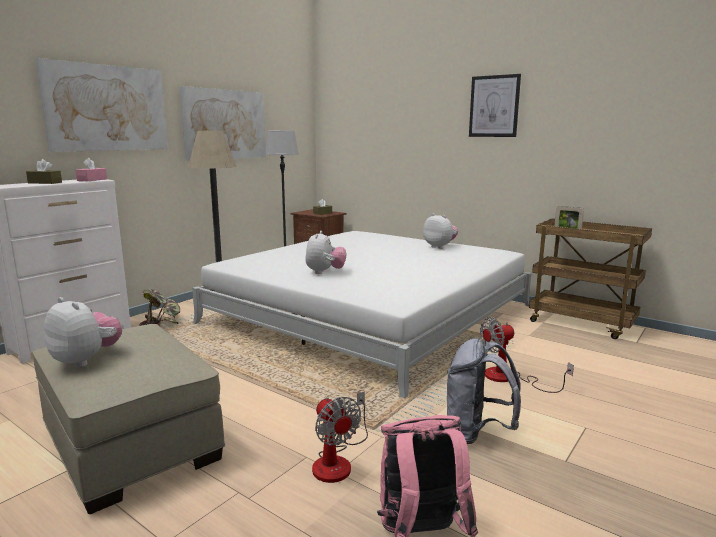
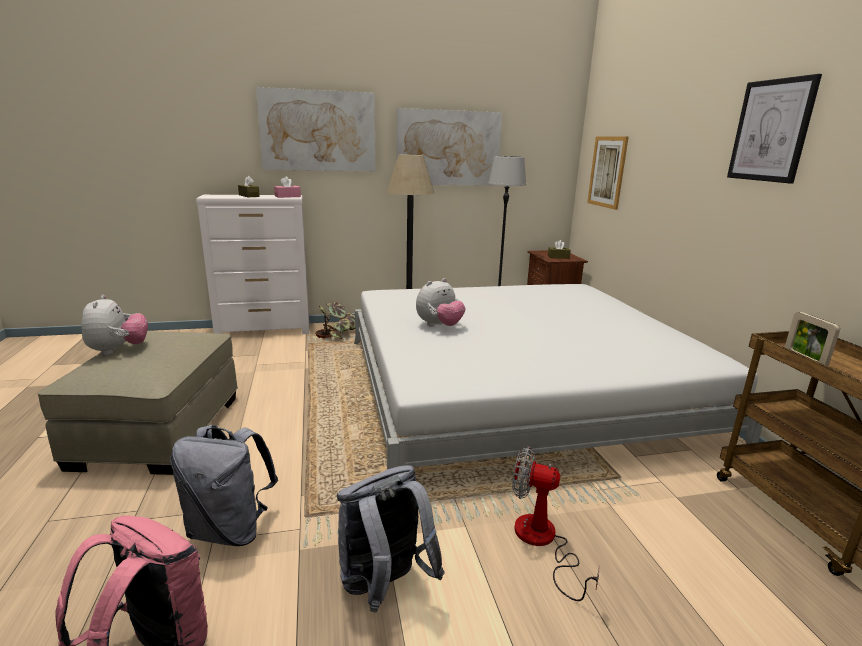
camera: 40 degrees right, 5 degrees up
(337, 461) = (230, 529): fan -> grey backpack
(352, 140) = (607, 172): none -> picture
(440, 247) = (636, 329): plush toy -> none

